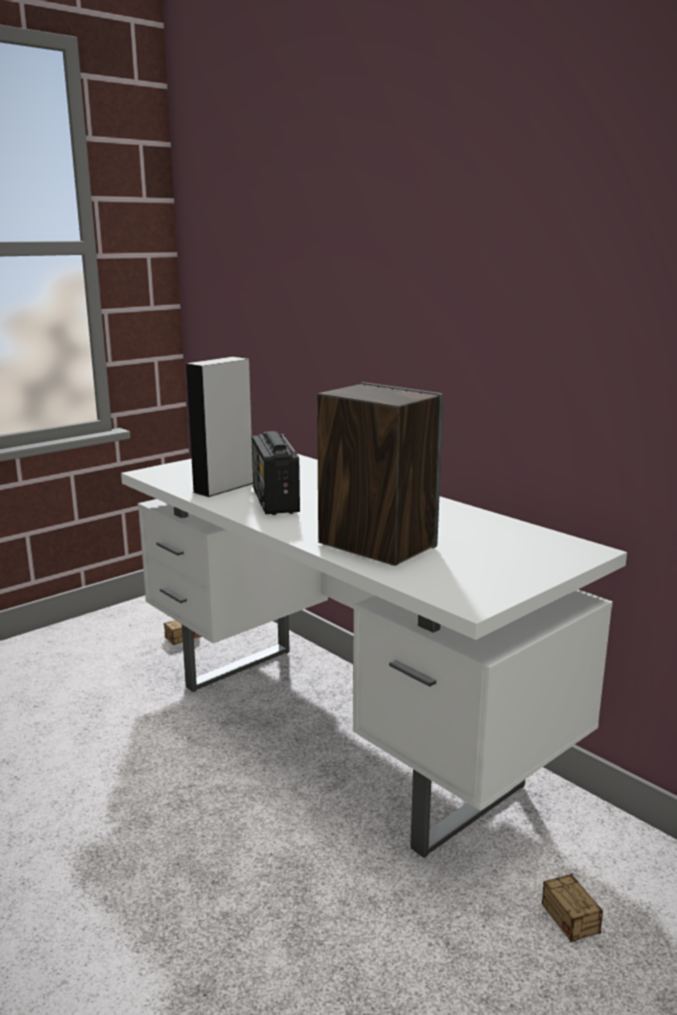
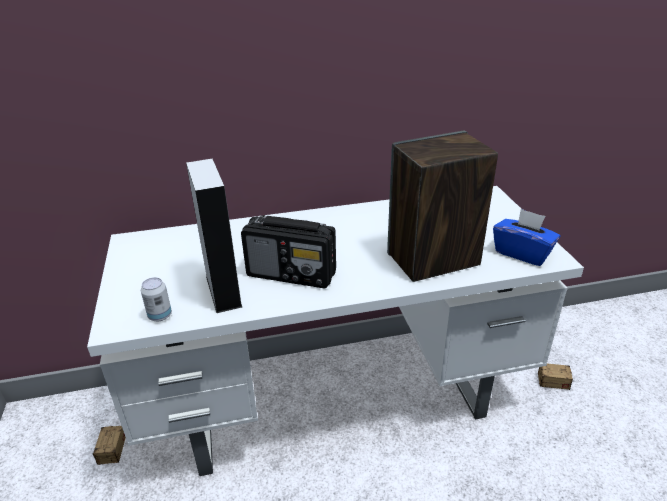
camera: 60 degrees left, 15 degrees up
(172, 479) = (160, 316): none -> can
(458, 585) = (522, 253): none -> blue tissue box

